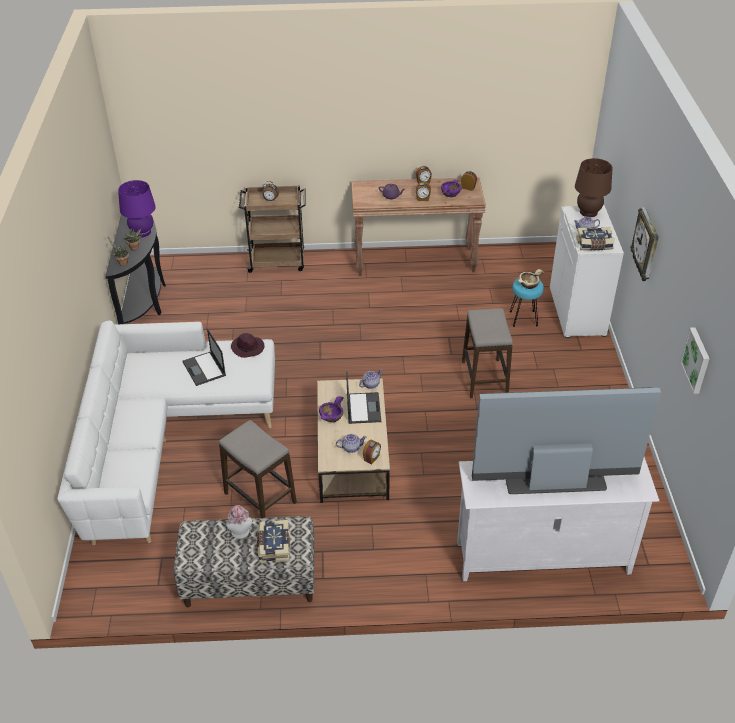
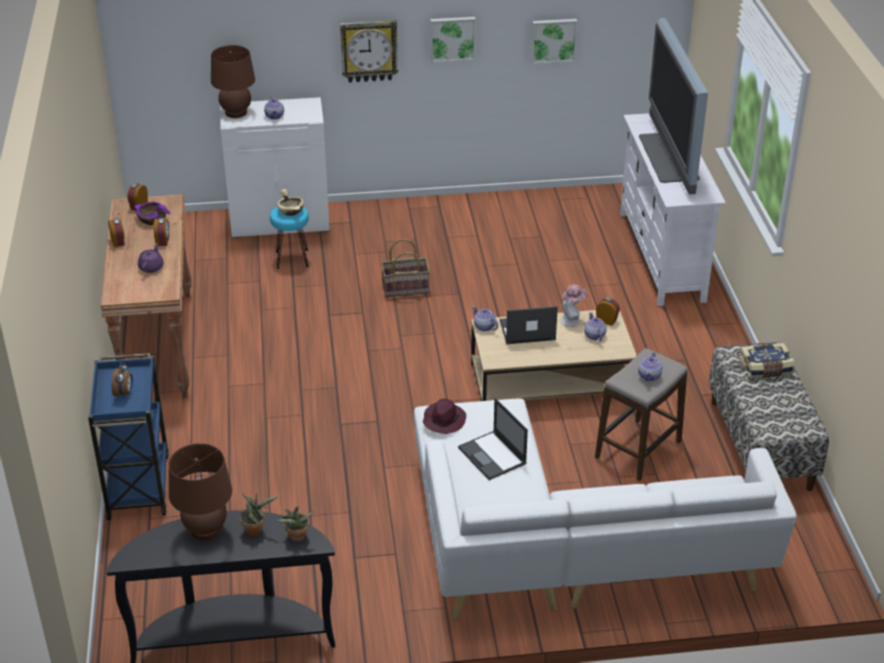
camera: 95 degrees left, 5 degrees down
(142, 232) = (205, 529): purple table lamp -> brown table lamp
(204, 369) = (493, 456): laptop -> laptop turned 90 degrees clockwise
(241, 533) = (757, 393): hat -> hat (572, 320)
(250, 445) = (649, 376): none -> teapot
(278, 261) = (138, 485): brown cart -> blue cart
(331, 416) = (546, 353): purple bowl -> none
(484, 378) = (405, 288): stool -> basket
(594, 244) = (305, 112): book -> none
(669, 287) = (452, 38): none -> picture

